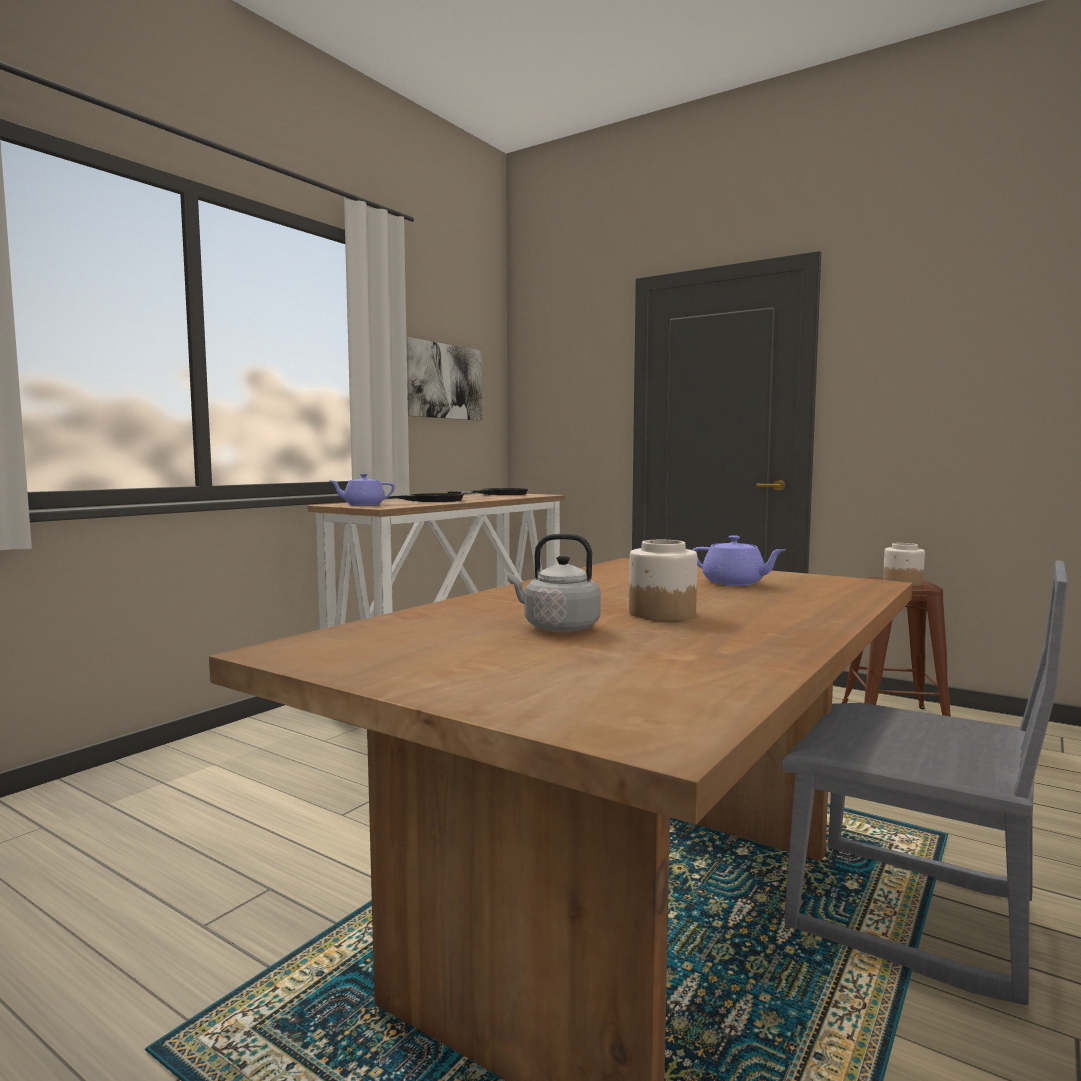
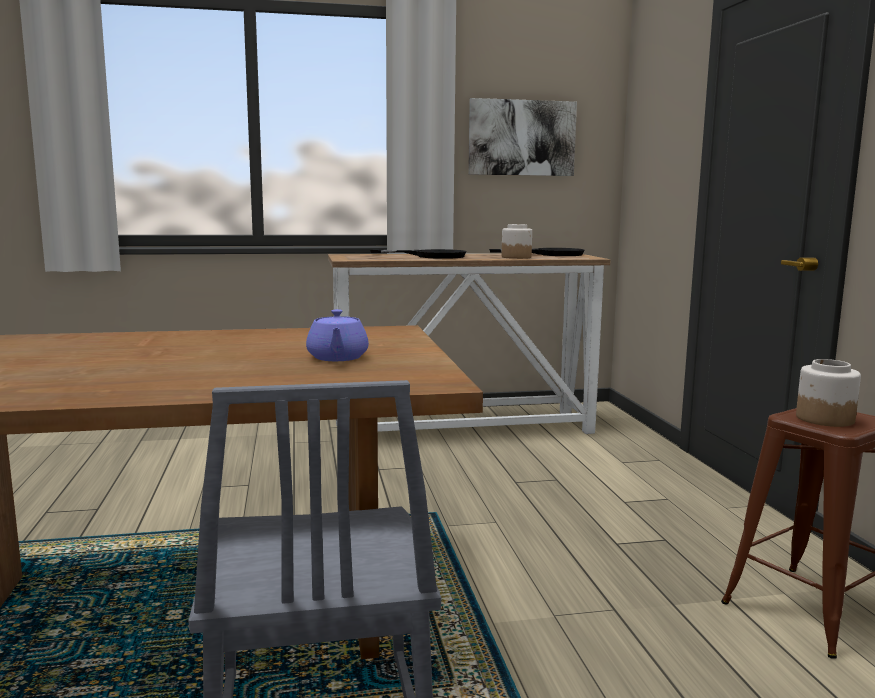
camera: 45 degrees right, 5 degrees up
(363, 505) = (356, 256): purple teapot -> none
(557, 627) = (61, 357): grey kettle -> none
(661, 613) = (150, 364): jar -> jar (516, 257)

